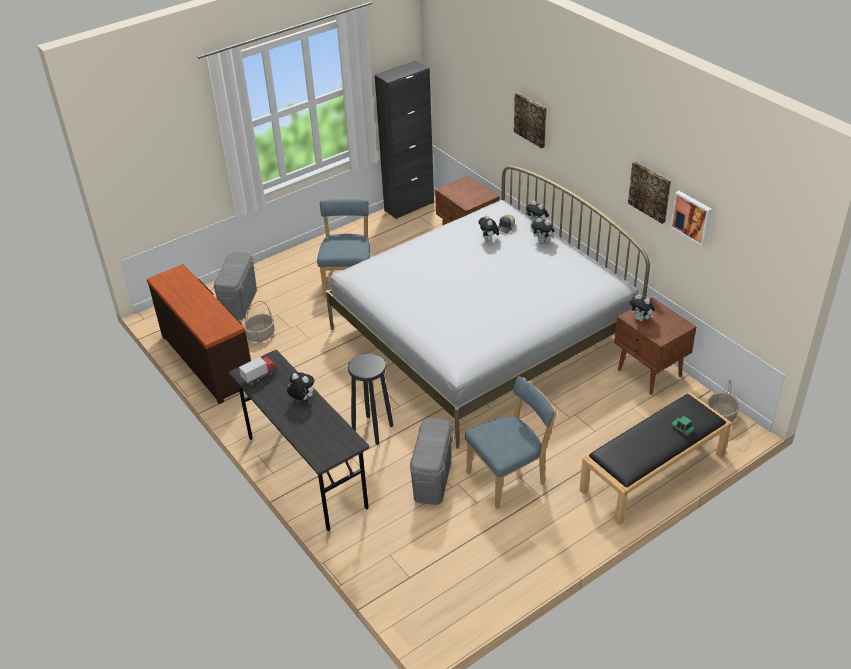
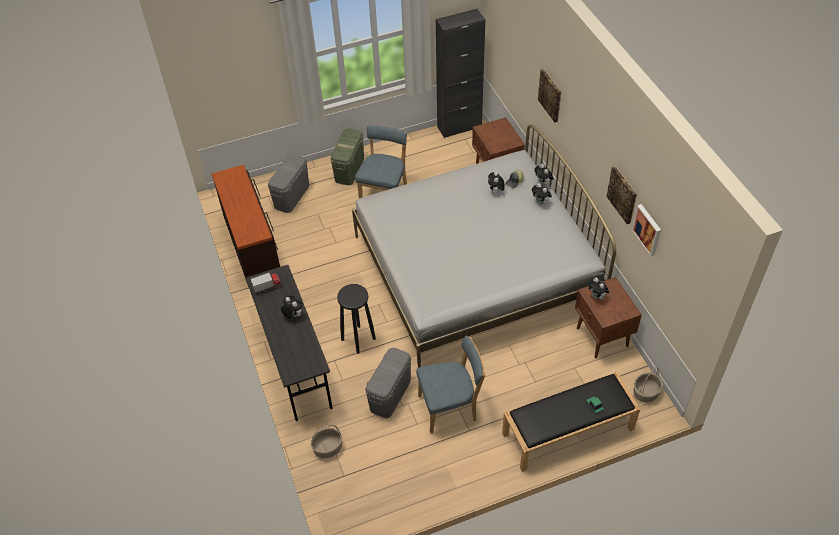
camera: 15 degrees right, 10 degrees up
(260, 335) = (299, 231): basket -> basket (327, 448)
(299, 265) = (349, 169): none -> green storage box

